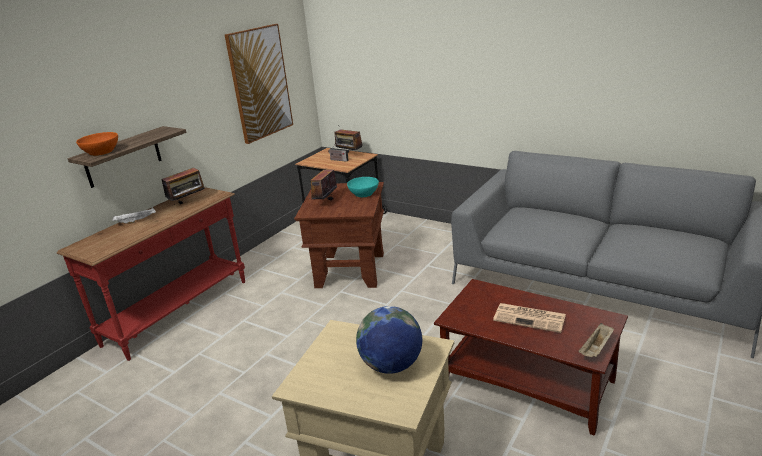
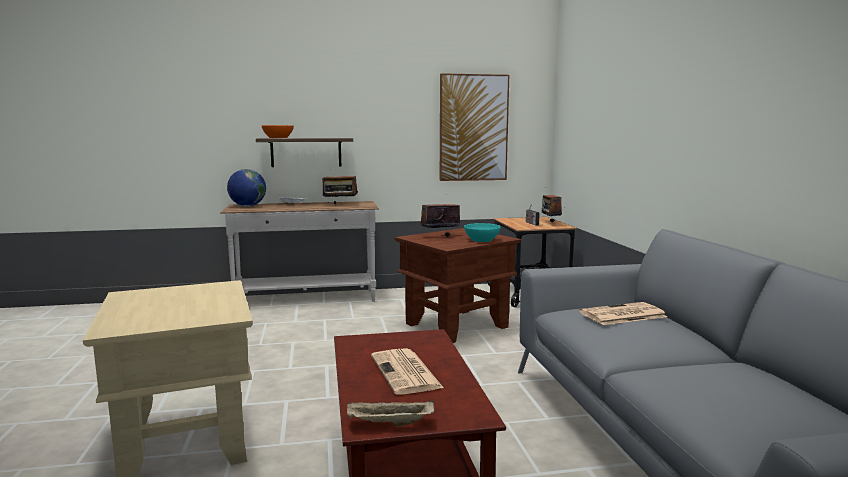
camera: 45 degrees right, 15 degrees down
(179, 312) = (306, 299): red console table -> white console table
(391, 365) = (183, 311): globe -> globe (247, 206)
(538, 219) = (622, 315): none -> newspaper

